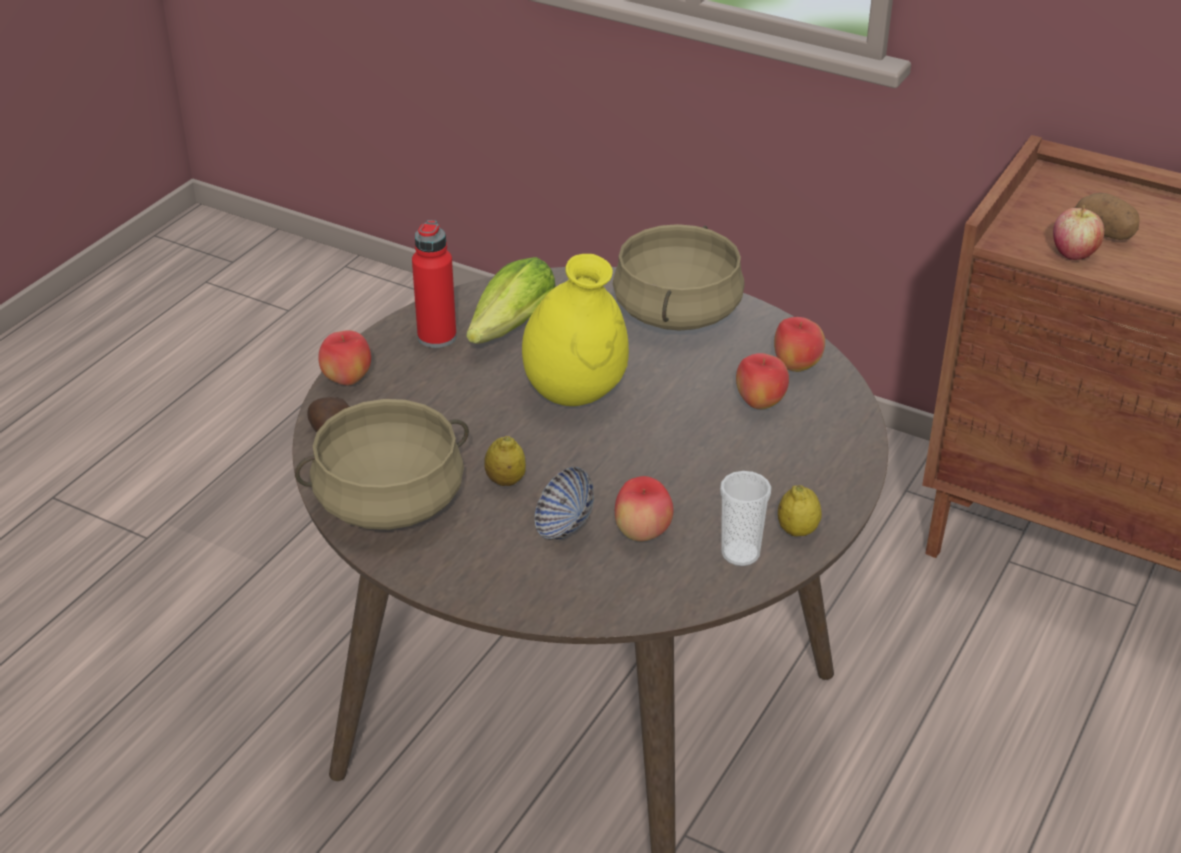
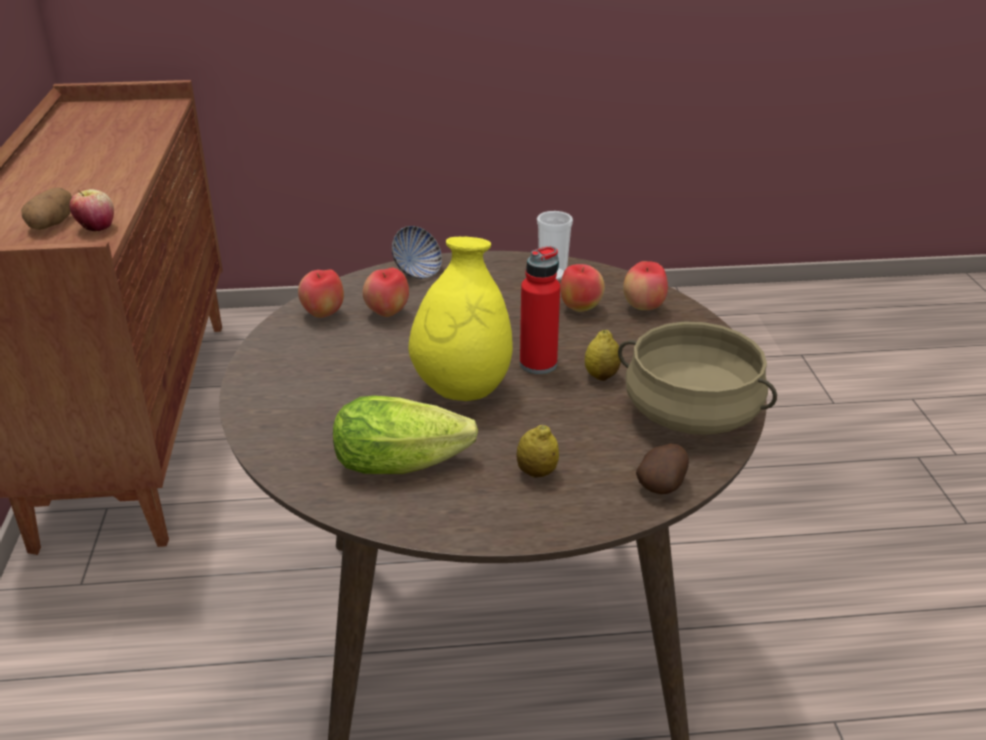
camera: 125 degrees left, 5 degrees down
(347, 380) = (586, 518): apple -> apple (643, 307)
(437, 337) = (460, 499): red bottle -> red bottle (538, 364)
(564, 526) = (612, 336): bowl -> bowl (417, 272)
(678, 313) = (290, 386): beige cooking pot -> none
(797, 531) = (508, 265): lemon -> lemon (537, 472)

